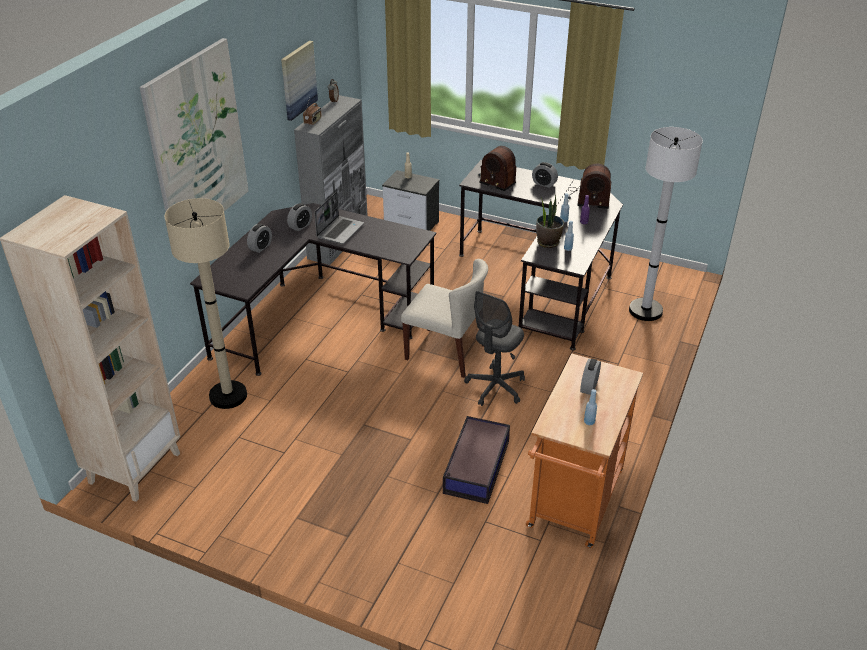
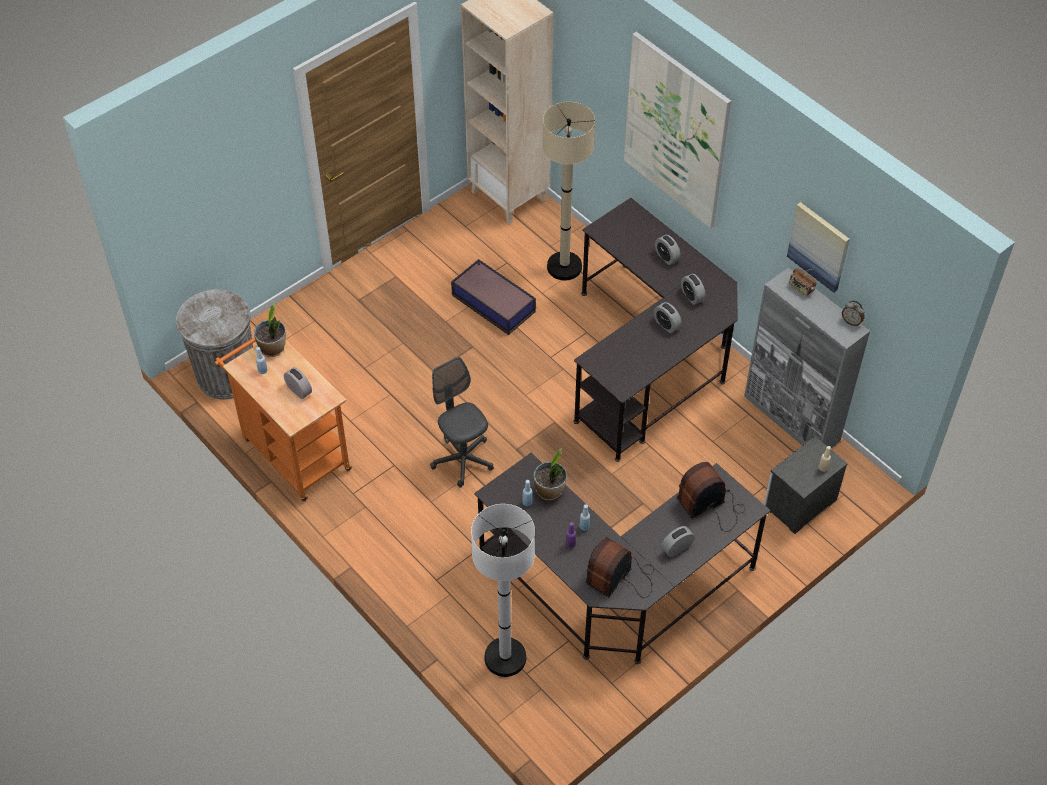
camera: 115 degrees right, 15 degrees up
(340, 230) = (666, 325): laptop -> alarm clock
(446, 352) = (536, 442): beige chair -> none
(475, 467) = (374, 403): storage box -> storage box (493, 302)
(522, 609) = (227, 375): none -> grey trash can
(555, 426) = (273, 348): none -> potted plant

